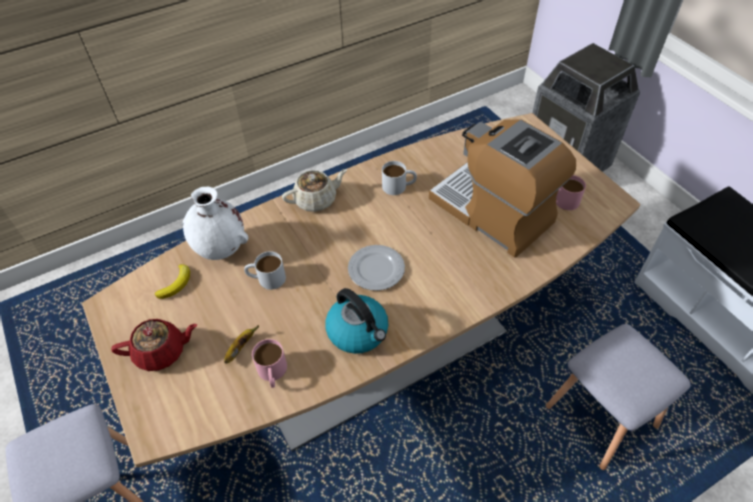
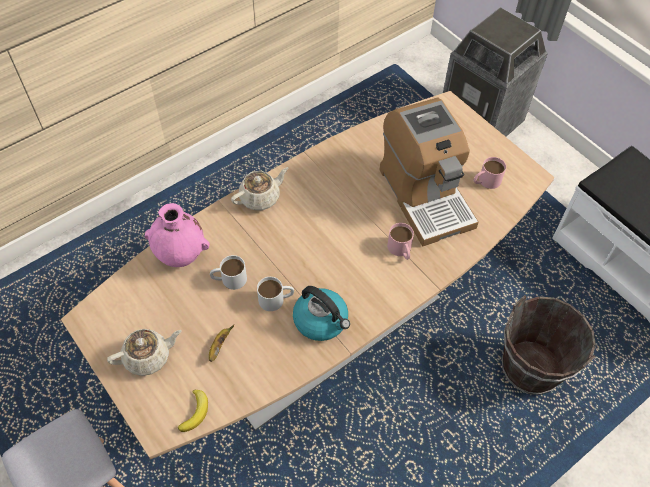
camera: 10 degrees left, 5 degrees up
(162, 352) = (148, 357): red teapot -> beige teapot
(176, 283) = (146, 292): banana -> banana (195, 412)
(222, 250) = (181, 256): white vase -> pink vase
(272, 373) = (252, 365): pink mug -> pink mug (401, 250)
(377, 269) = (328, 261): plate -> none
(399, 186) = (336, 177): white mug -> white mug (276, 299)
(493, 212) = (425, 196): coffee machine -> coffee machine turned 150 degrees counterclockwise
(600, 418) = (530, 368): grey stool -> brown bucket

